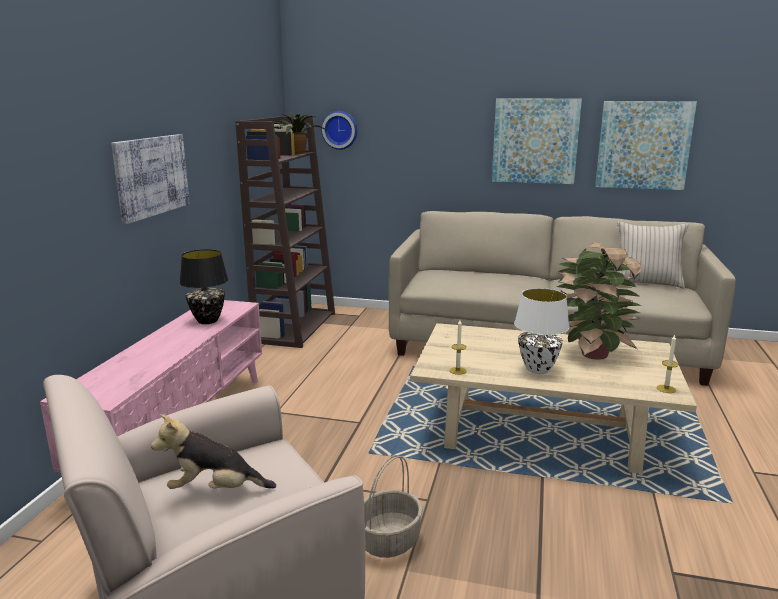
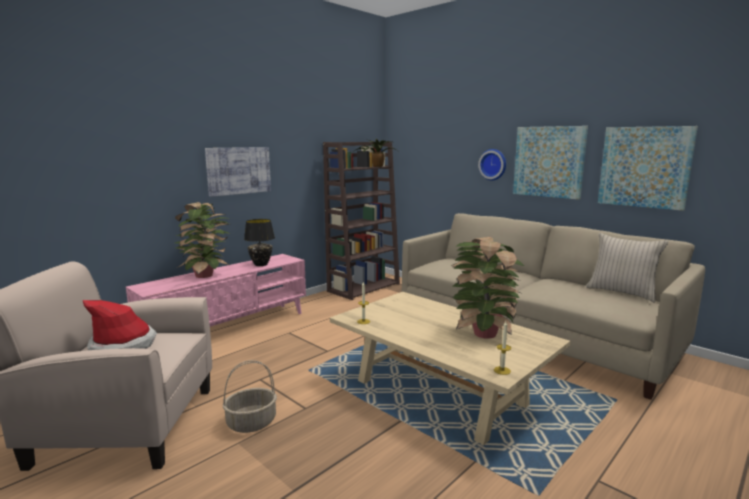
camera: 30 degrees right, 5 degrees down
(152, 354) = (206, 275): none -> potted plant
(215, 490) = (123, 345): plush toy -> hat
(340, 130) = (415, 152): wall clock -> wall clock (493, 164)
(537, 369) = (420, 333): white table lamp -> none

